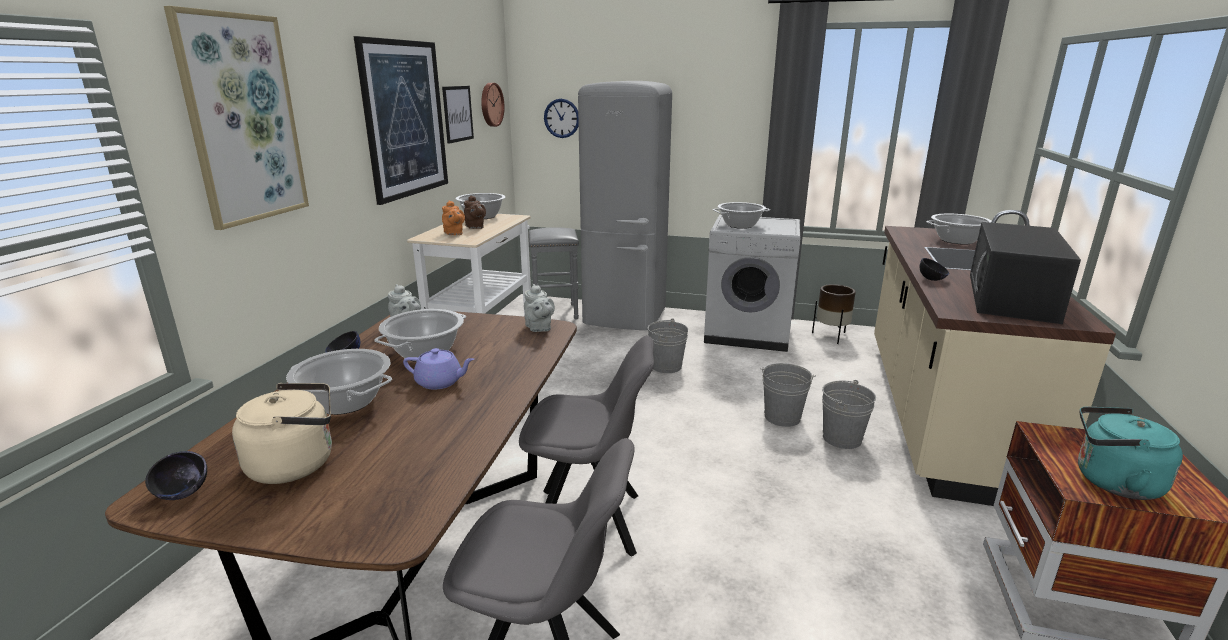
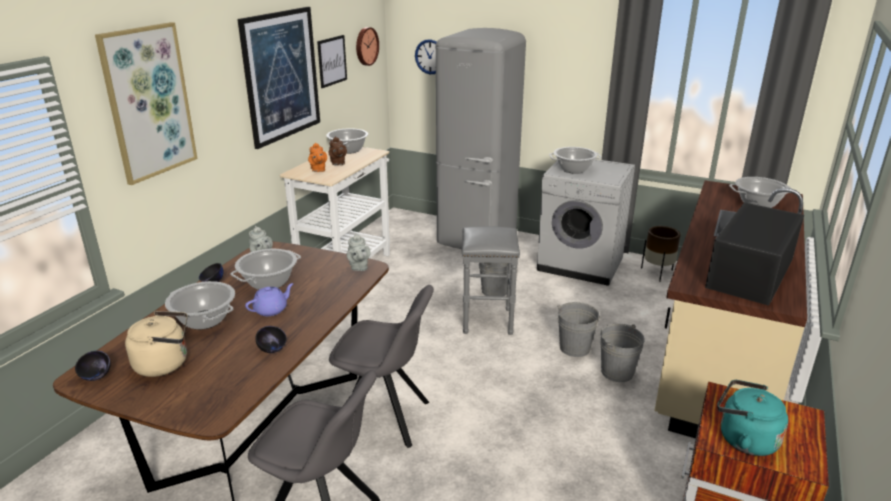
camera: 10 degrees right, 5 degrees up
(440, 382) = (271, 310): purple teapot -> purple teapot turned 60 degrees counterclockwise
(556, 312) = (418, 228): grey stool -> grey stool (488, 320)
(932, 279) = (695, 249): black bowl -> black bowl (272, 350)

